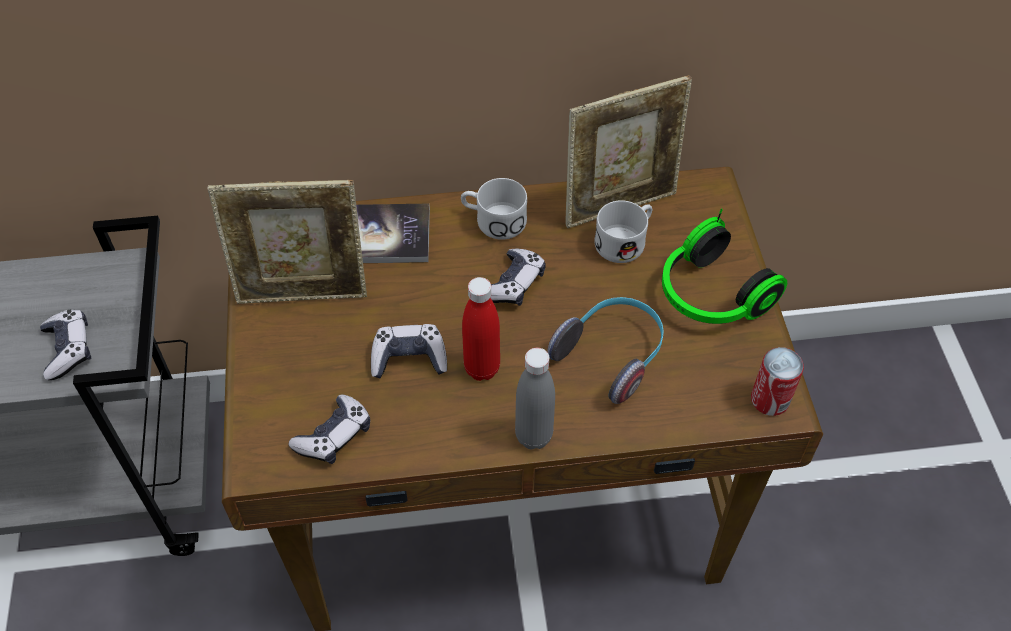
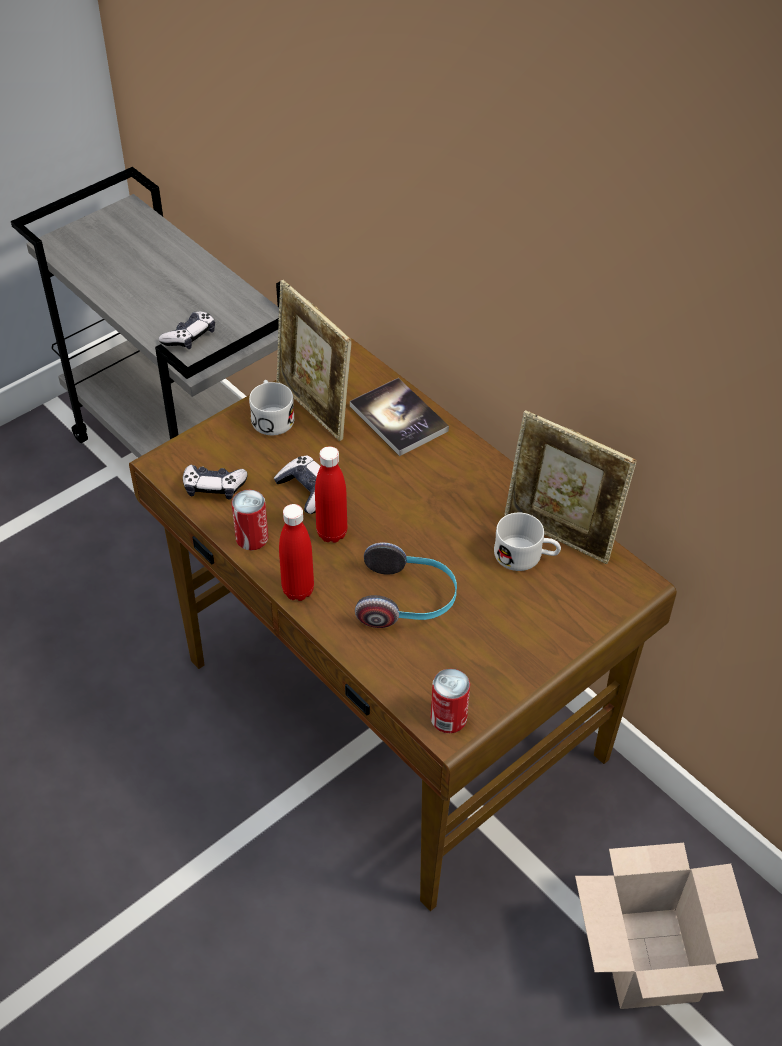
camera: 55 degrees right, 5 degrees down
(433, 439) = (252, 538): none -> can
(493, 220) = (471, 470): white mug -> white mug (271, 416)
(512, 285) = (421, 512): game controller -> none
(533, 436) = (298, 590): grey bottle -> red bottle
(710, 295) = (519, 634): headphones -> none
(854, 452) = (651, 961): none -> cardboard box

